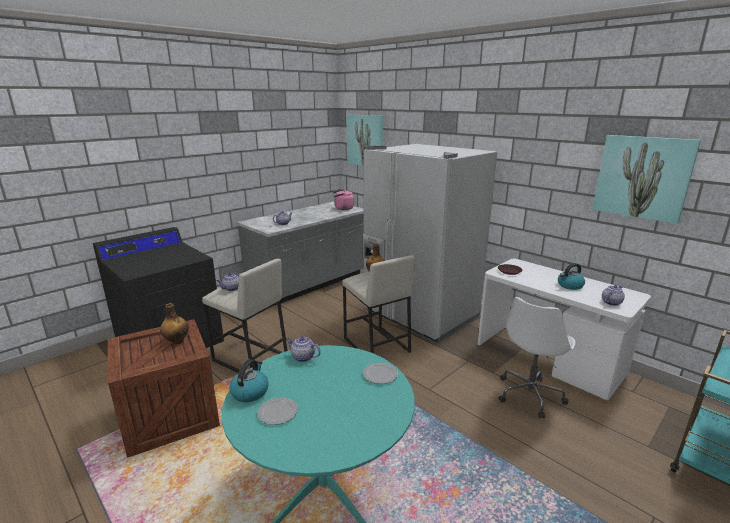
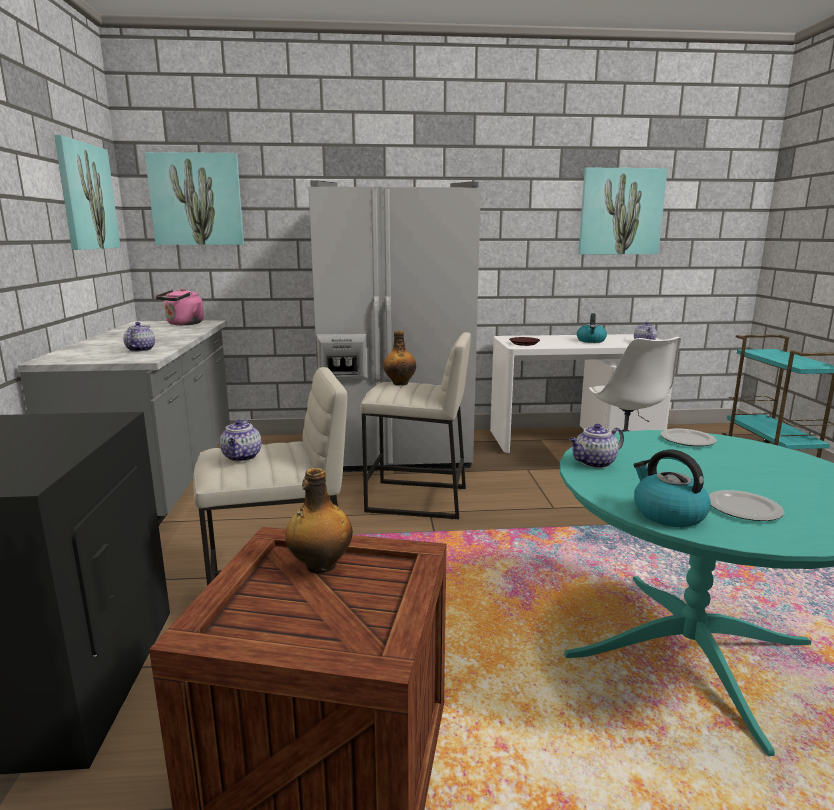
camera: 50 degrees left, 5 degrees down
(306, 142) = (87, 197): none -> picture

